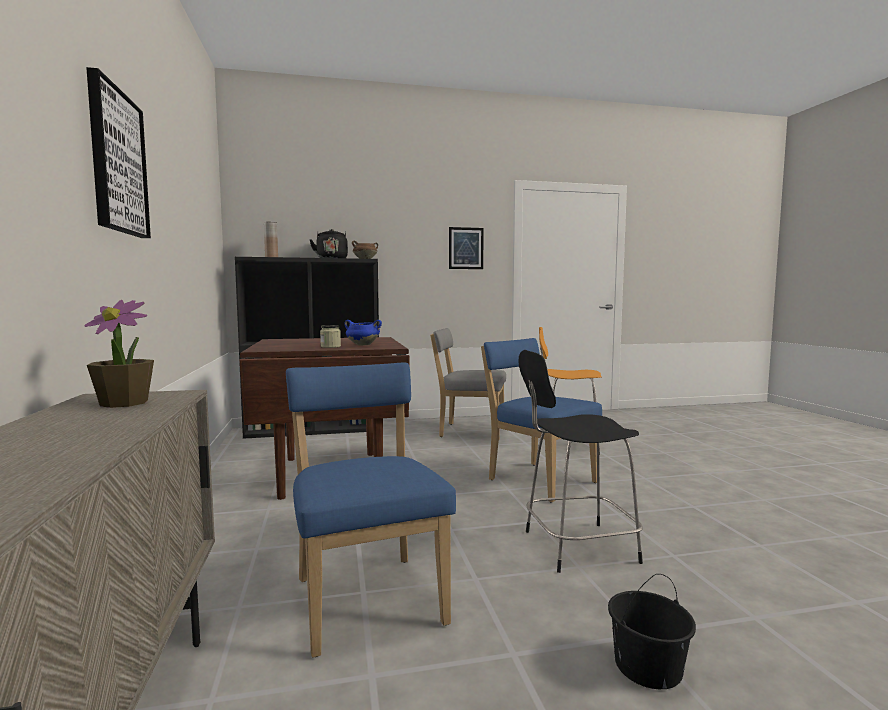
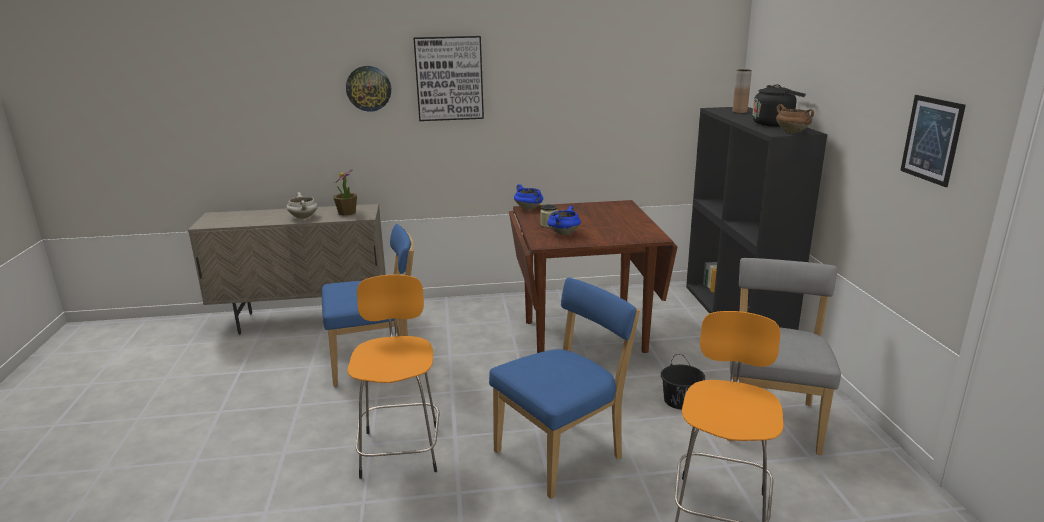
camera: 95 degrees right, 15 degrees up
(45, 134) = (368, 88): none -> wall clock
(105, 425) = (304, 217): none -> white cooking pot
(260, 349) = (529, 208): none -> blue cooking pot
(576, 547) = (400, 449): black stool -> orange stool
(648, 667) = (259, 447): black bucket -> black bucket (681, 401)

